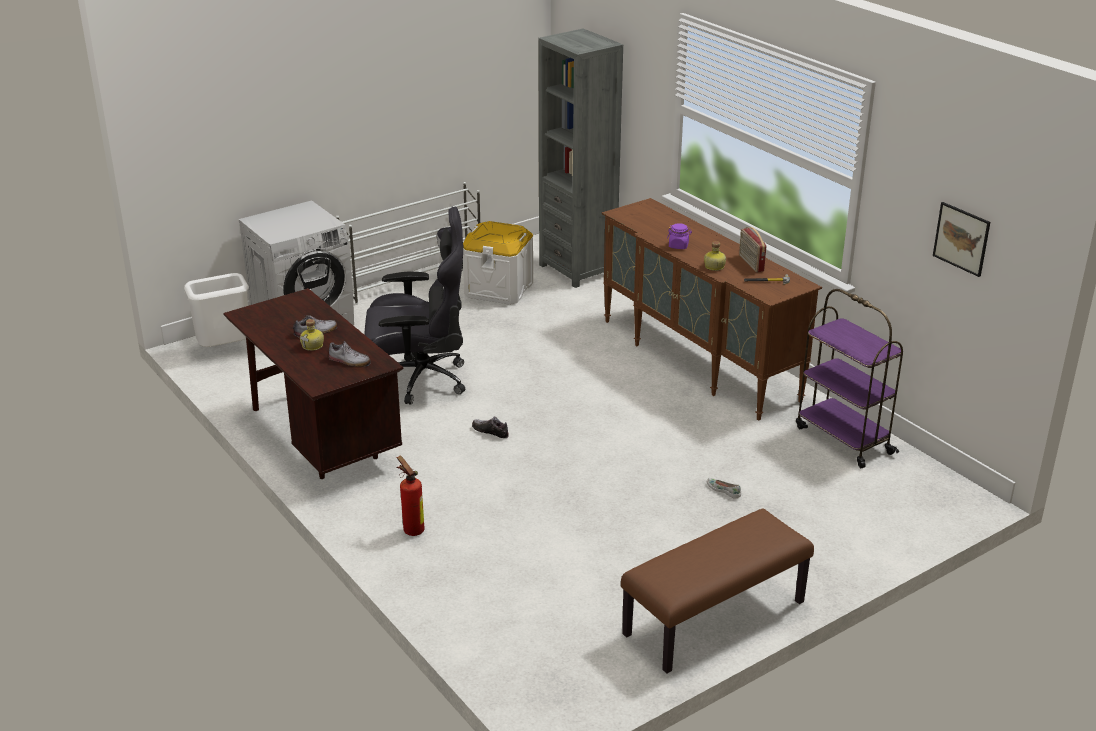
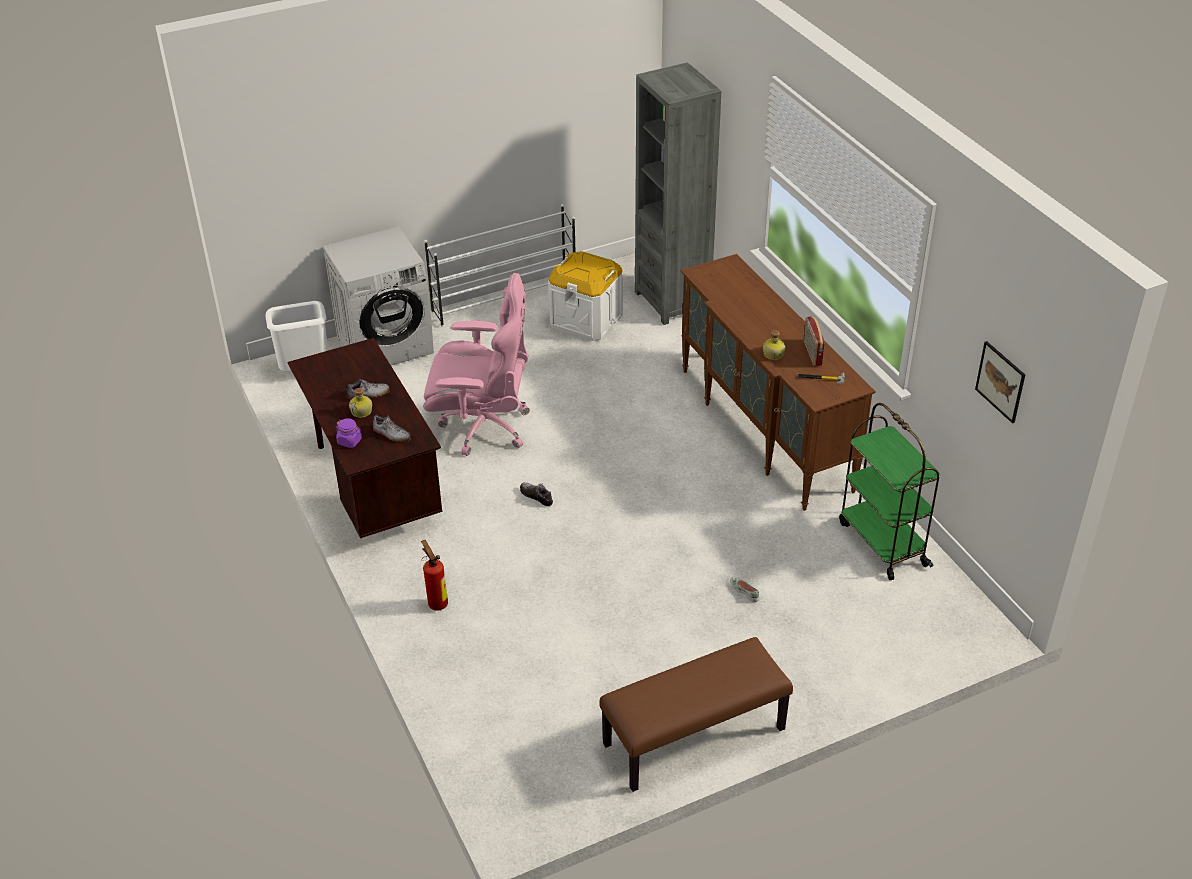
camera: 10 degrees right, 10 degrees up
(417, 381) = (480, 428): black office chair -> pink office chair
(678, 246) = (745, 323): purple jar -> purple jar (349, 441)
(843, 439) = (882, 543): purple cart -> green cart

